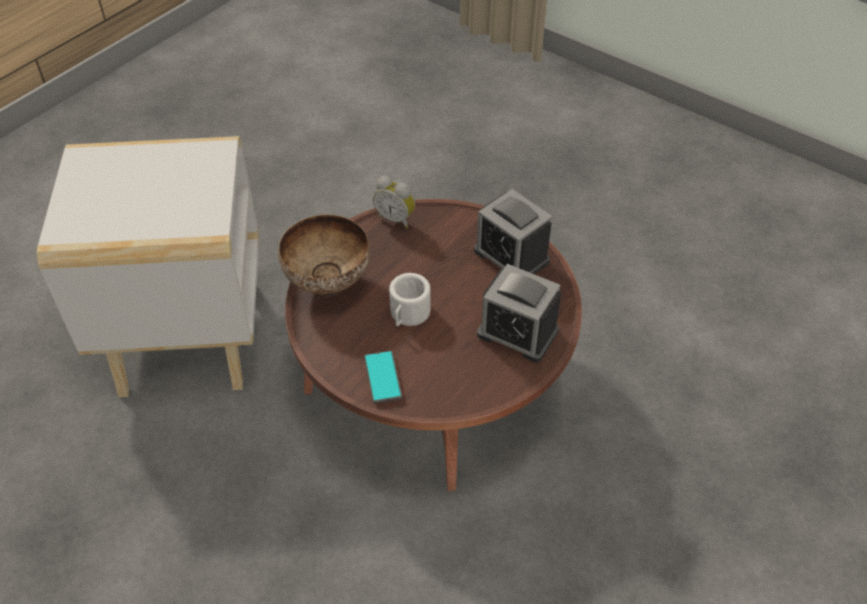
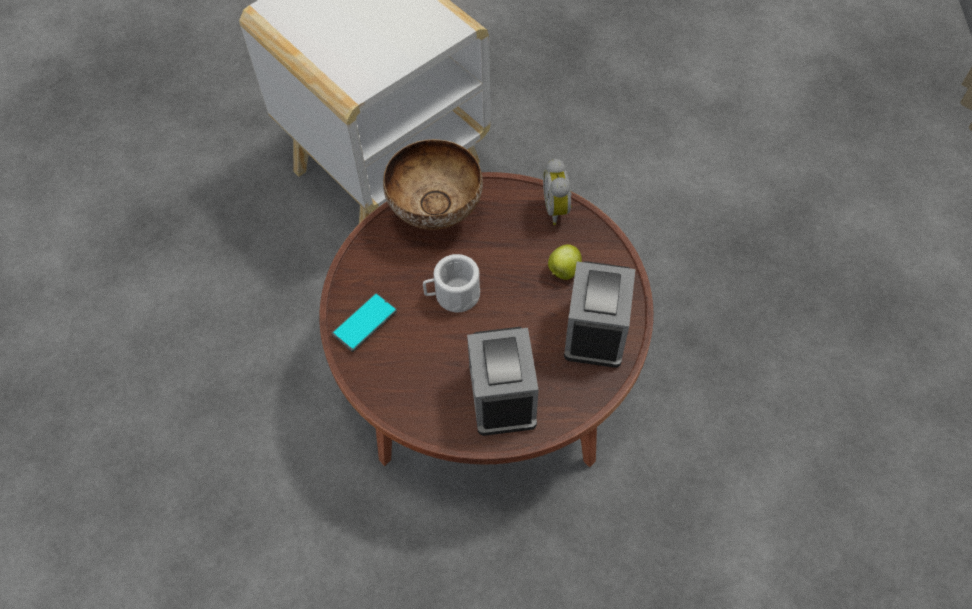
camera: 55 degrees right, 10 degrees up
(448, 246) = (563, 271): none -> apple

